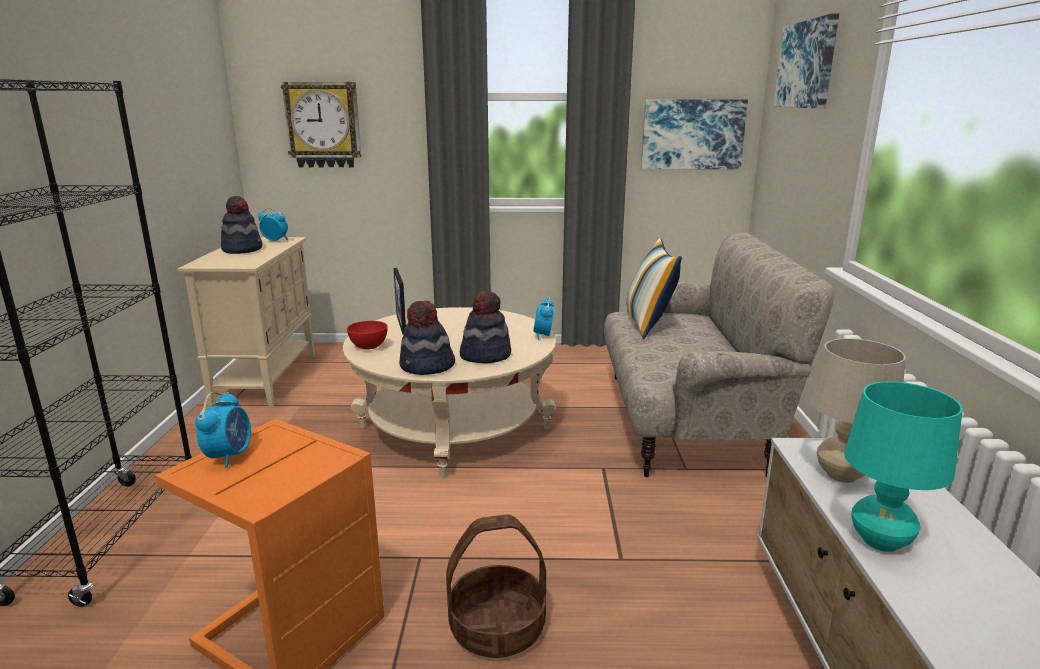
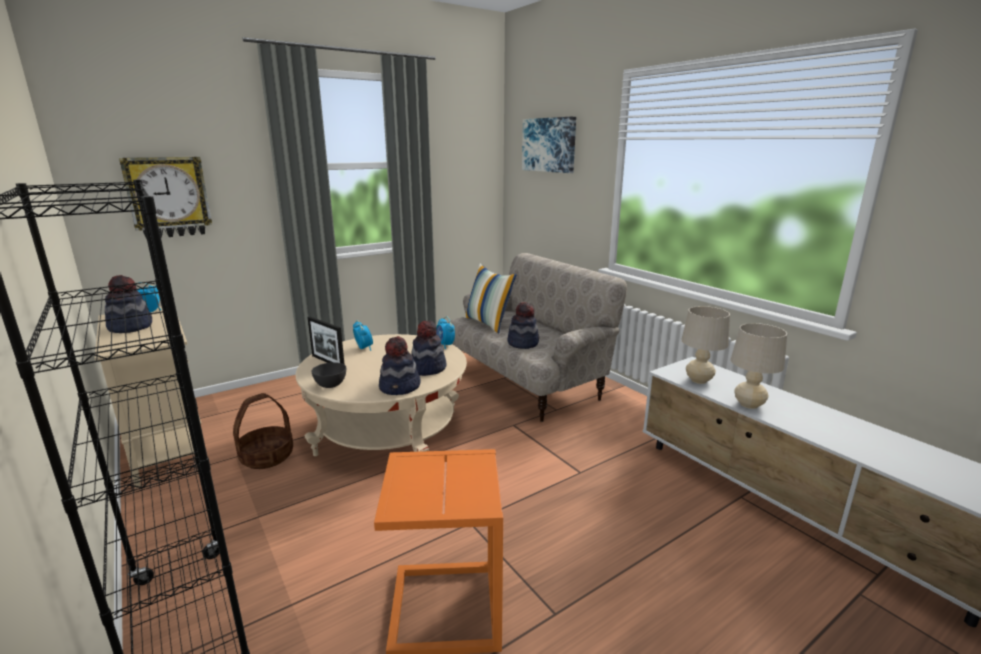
camera: 35 degrees left, 0 degrees up
(229, 456) = (406, 487): alarm clock -> alarm clock (364, 348)
(369, 346) = (330, 385): red bowl -> grey bowl
(496, 628) = (562, 539): basket -> basket (267, 457)
(658, 357) = (523, 343): none -> hat
(692, 134) = (466, 189): picture -> none
(880, 541) = (749, 404): turquoise table lamp -> beige table lamp

